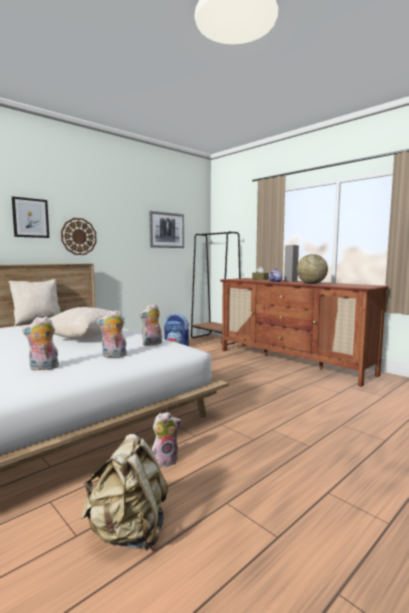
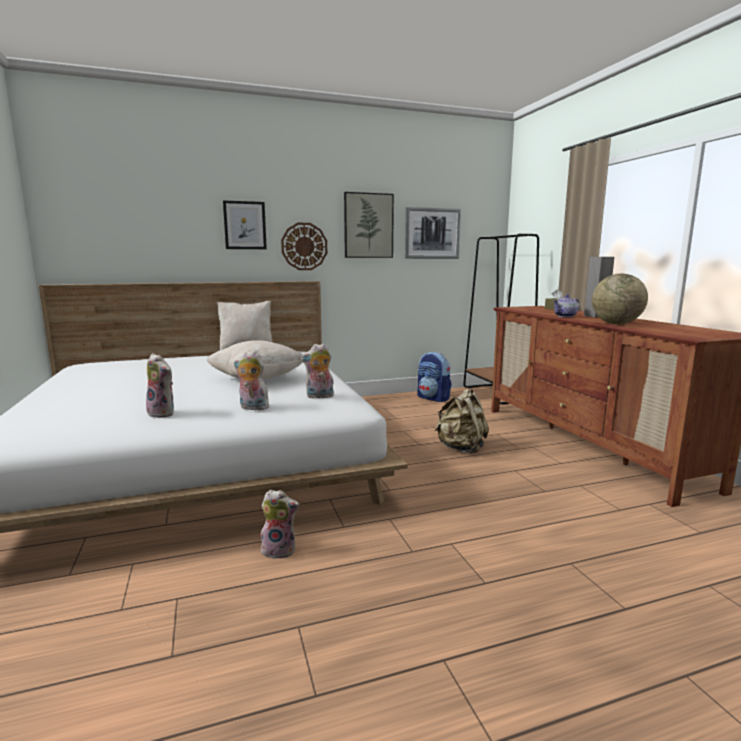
camera: 25 degrees right, 5 degrees up
(43, 368) = (163, 413): plush toy -> plush toy turned 150 degrees counterclockwise
(125, 223) = (368, 226): none -> picture
(128, 532) = (168, 624): beige backpack -> beige backpack (461, 448)

